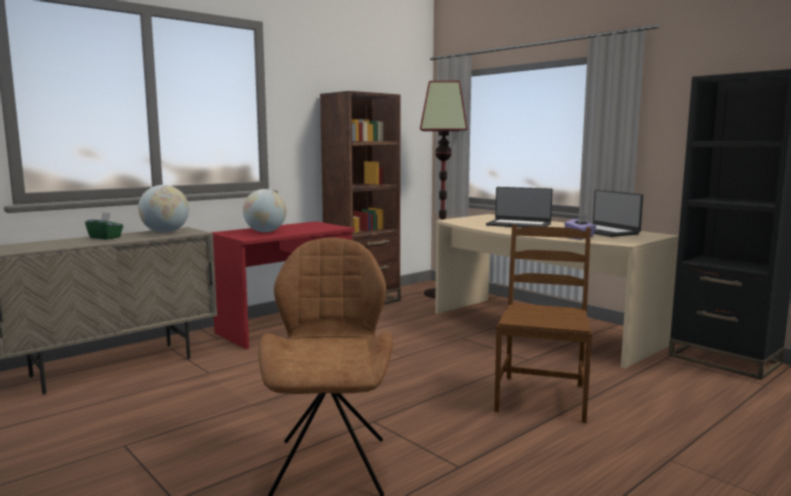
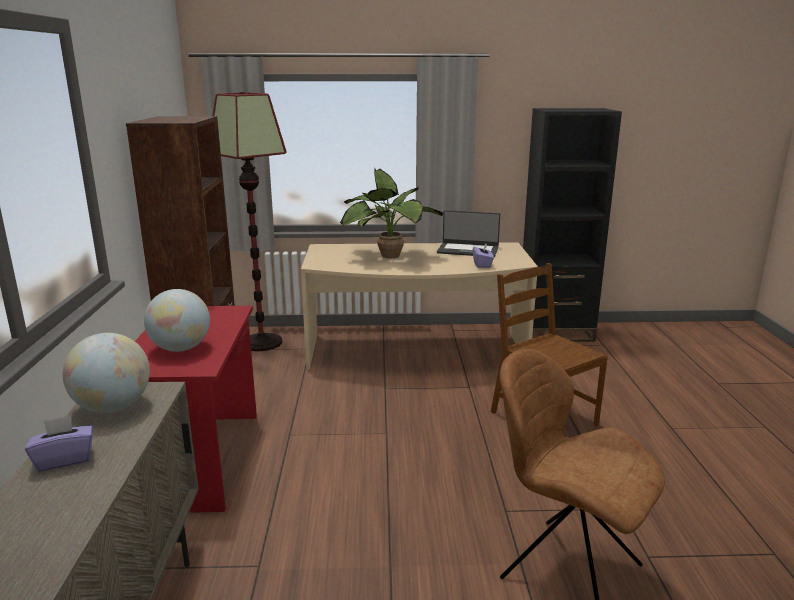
camera: 50 degrees left, 10 degrees up
(105, 237) = (65, 459): green tissue box -> purple tissue box
(518, 224) = (389, 257): laptop -> potted plant

